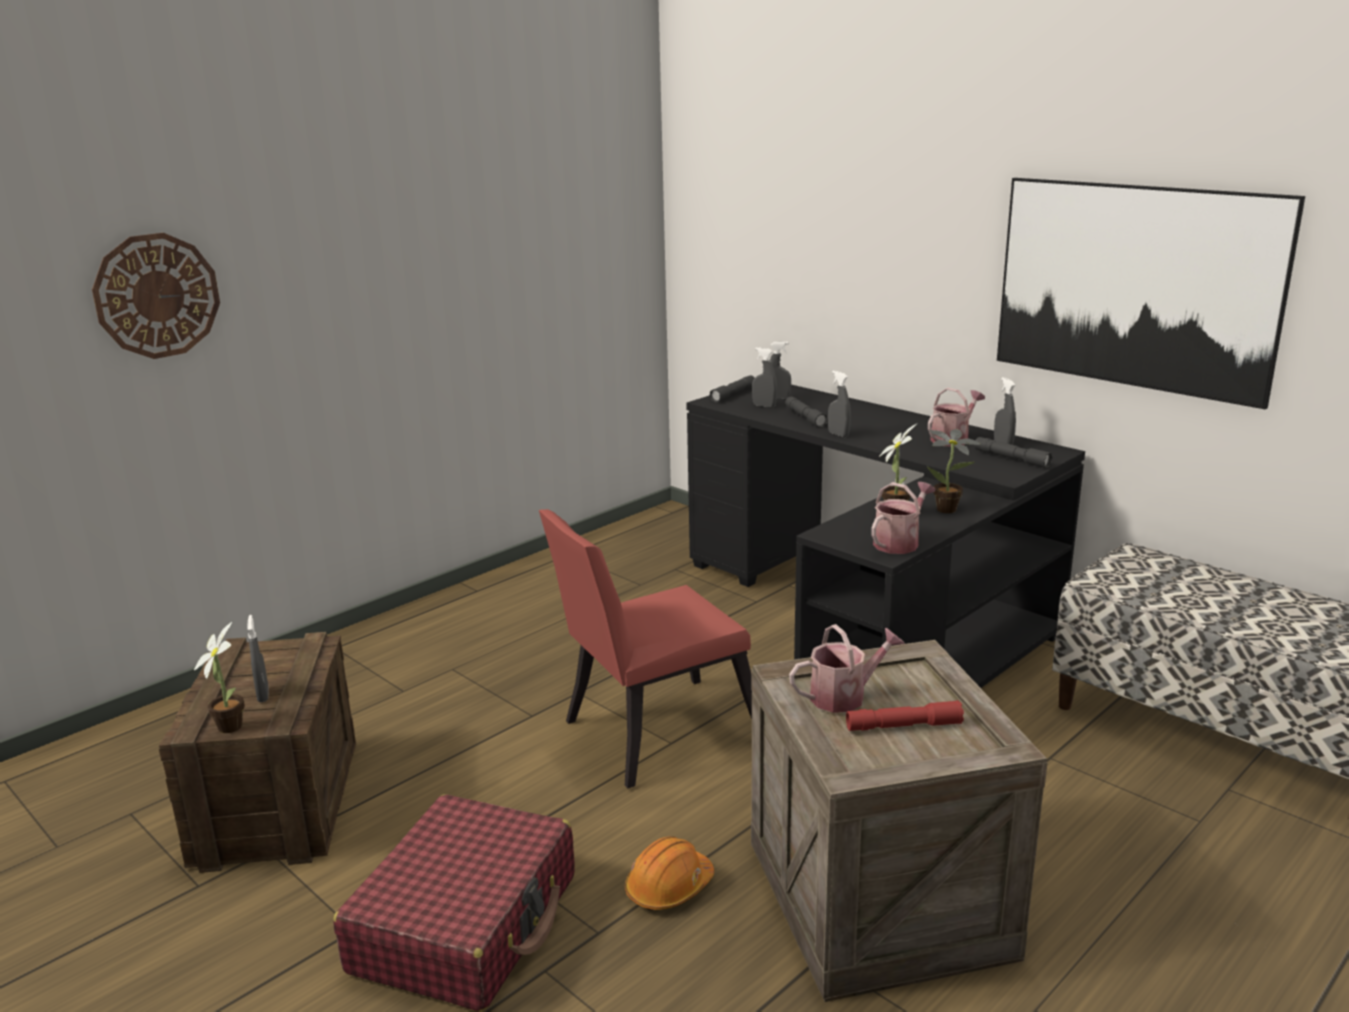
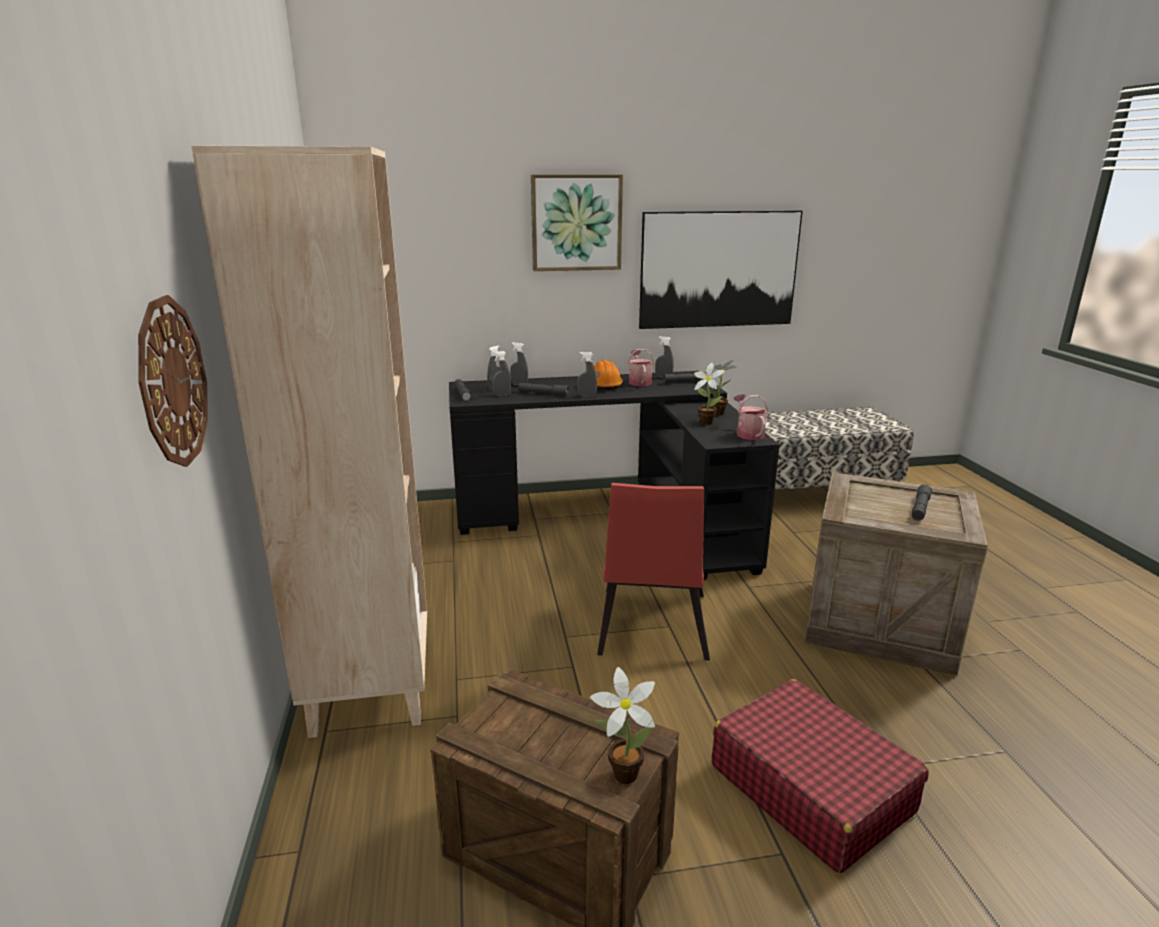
camera: 55 degrees left, 0 degrees up
(263, 695) = (581, 740): grey spray bottle -> grey spray bottle (519, 384)
(403, 639) = (370, 687): none -> beige bookcase
(669, 888) = (825, 686): orange hard hat -> orange hard hat (604, 385)
(844, 696) = (880, 509): watering can -> none
(903, 726) = (920, 508): red flashlight -> grey flashlight
(922, 187) = (576, 223): none -> picture

